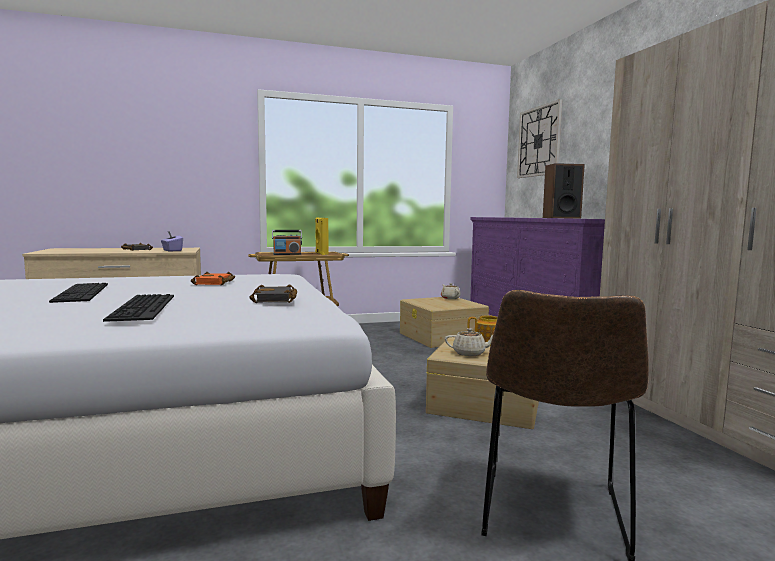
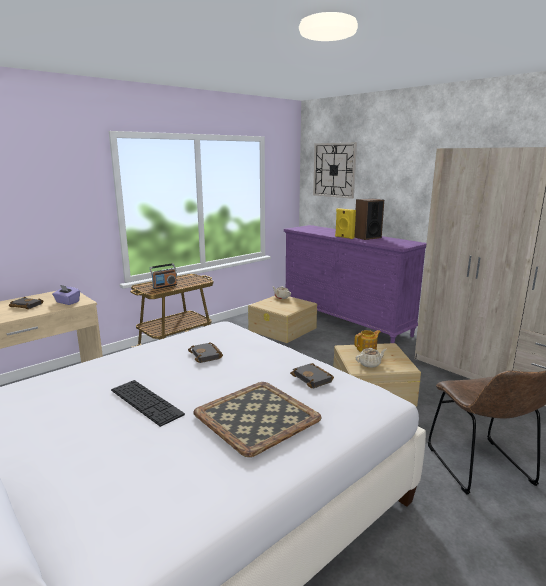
camera: 25 degrees left, 10 degrees up
(145, 307) = (258, 416): keyboard -> tray
(215, 283) = (207, 355): orange book -> black book
(321, 253) = (188, 279): yellow speaker -> yellow speaker (344, 237)

